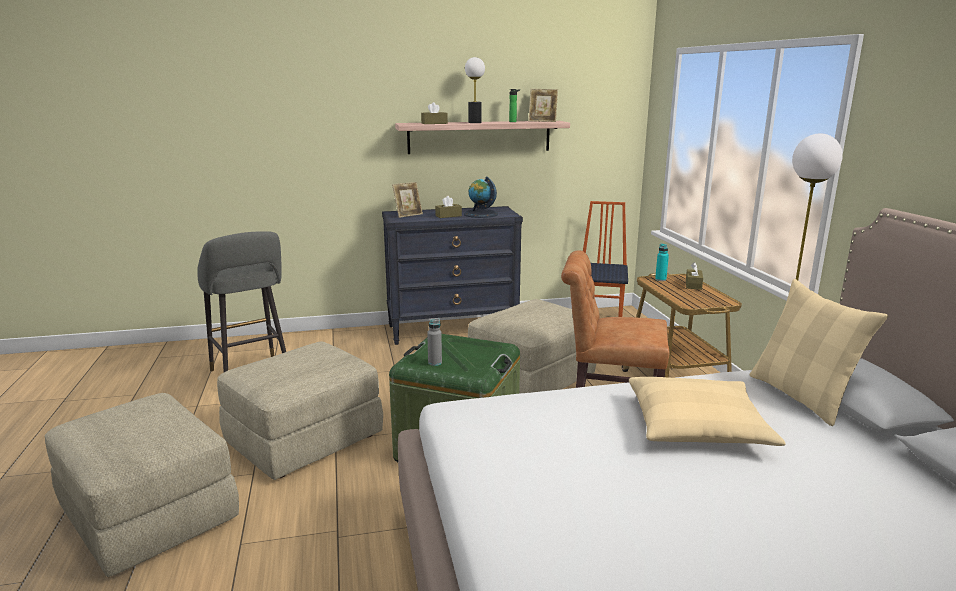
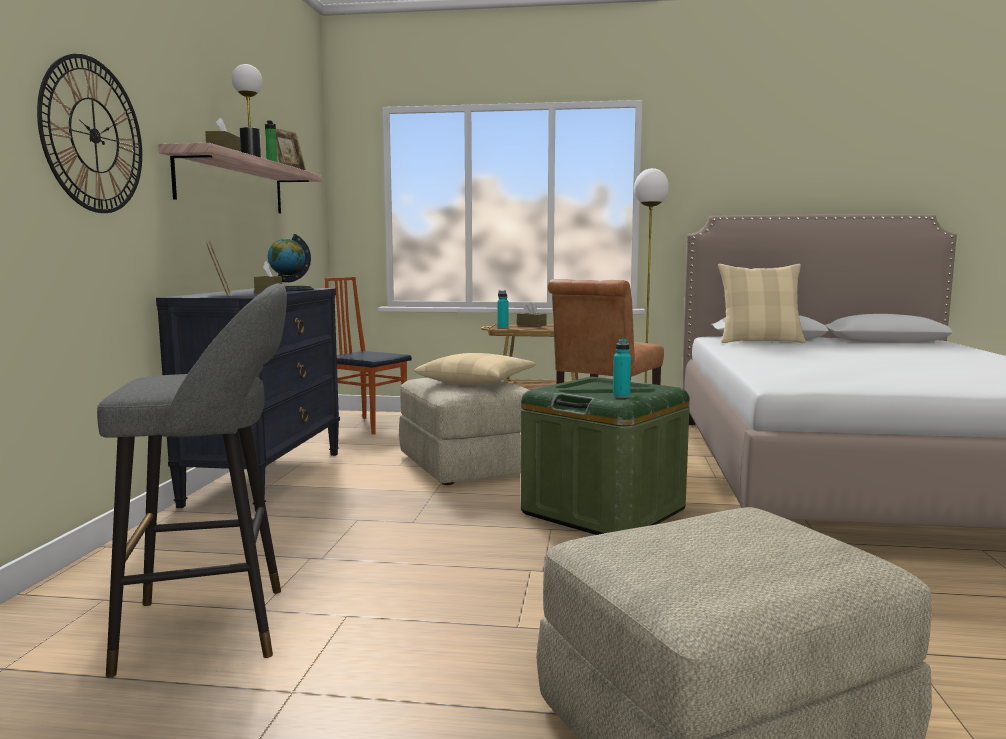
camera: 70 degrees left, 10 degrees down
(305, 438) = (525, 590): beige ottoman -> none
(338, 128) = (94, 135): none -> wall clock
(435, 363) = (621, 396): grey bottle -> turquoise bottle
(697, 425) = (809, 354): beige pillow -> beige pillow (476, 381)

